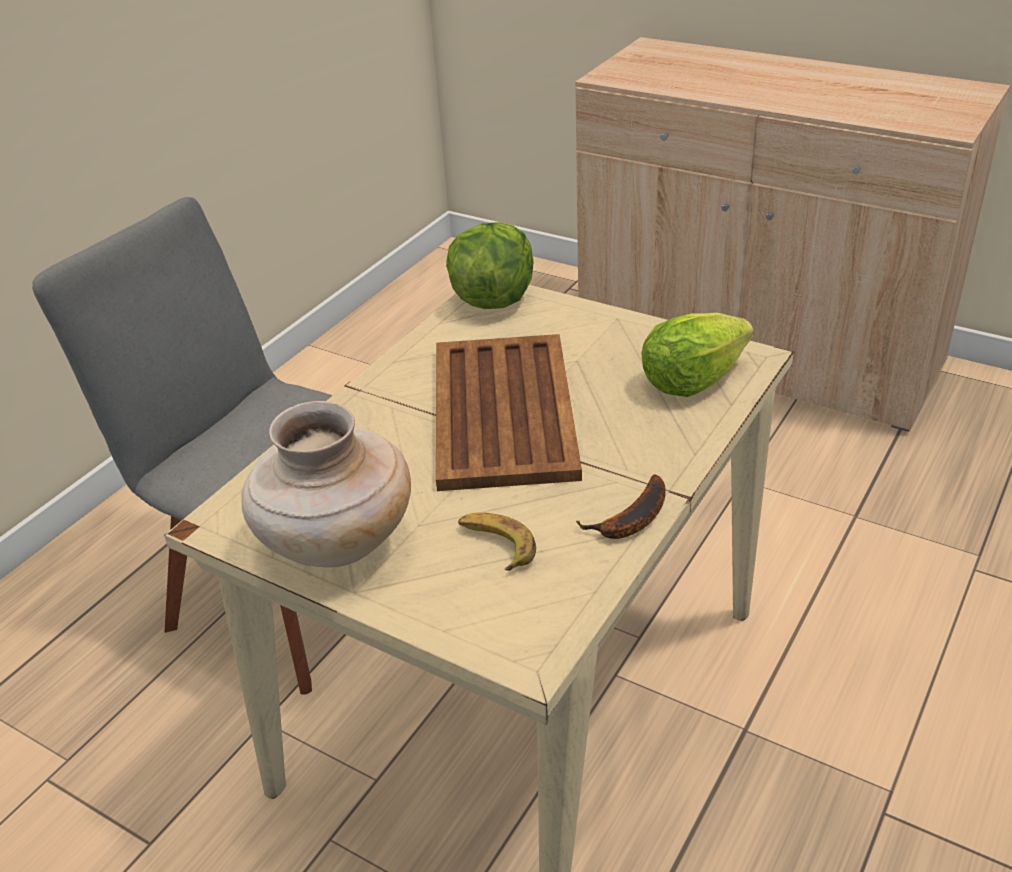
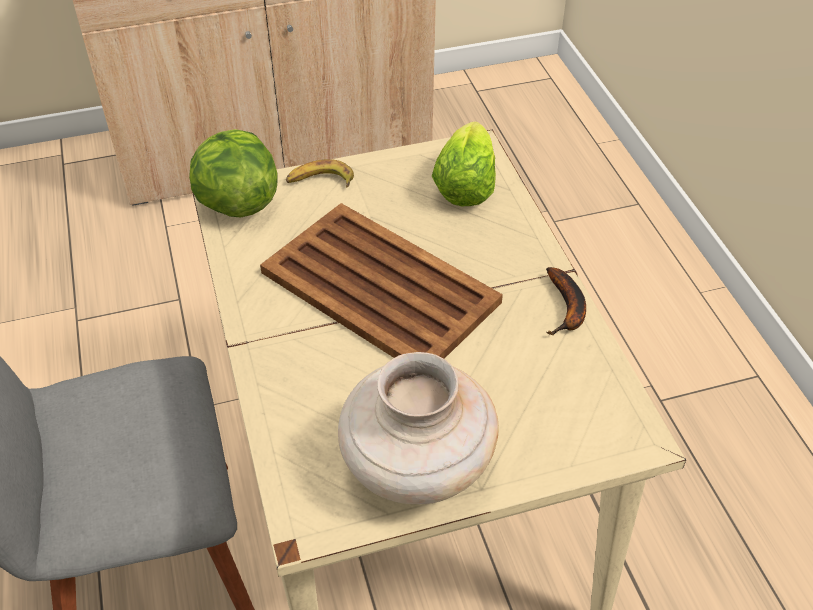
camera: 50 degrees left, 10 degrees up
(496, 545) = (517, 385): banana -> banana (320, 181)

